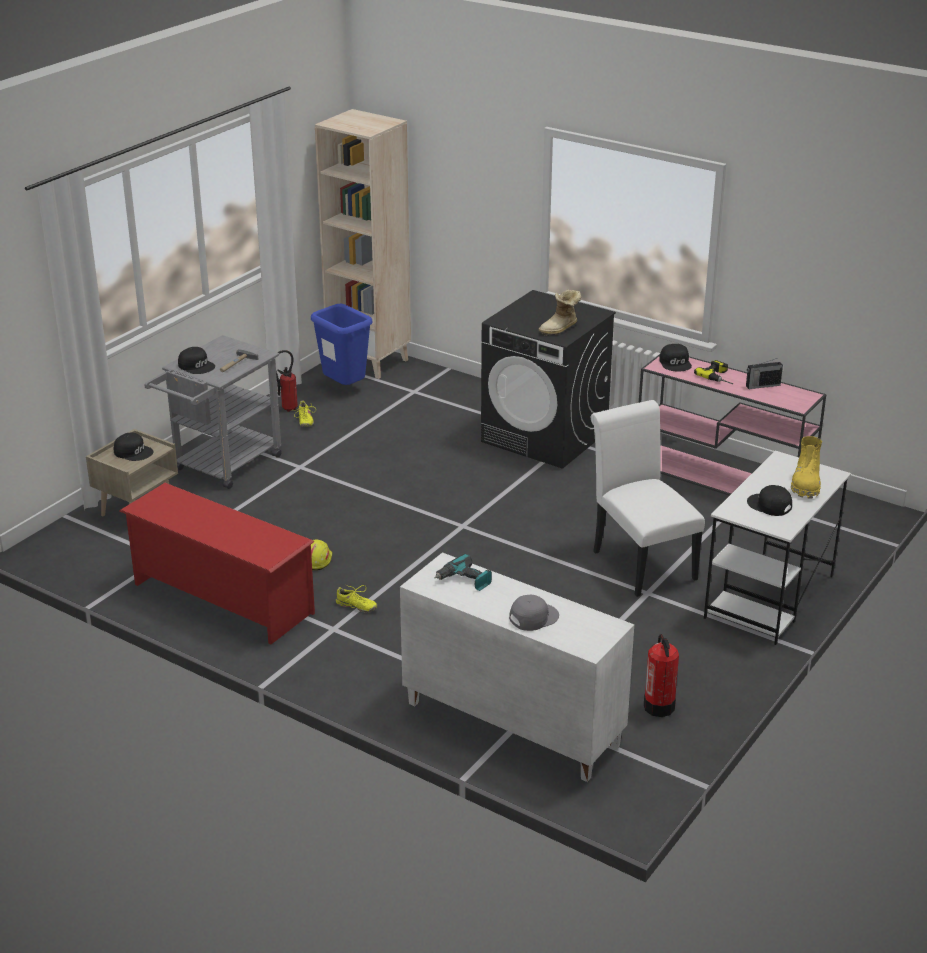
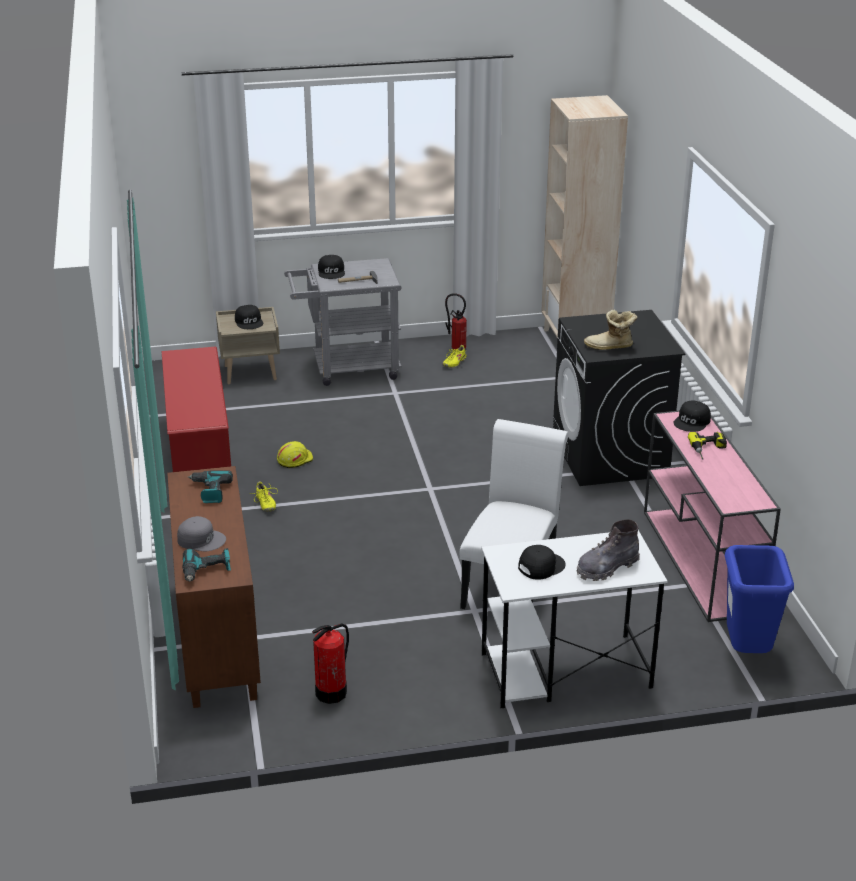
camera: 45 degrees right, 0 degrees up
(345, 389) = (522, 352): blue trash can -> blue trash can (747, 653)
(510, 724) = (217, 638): white cabinet -> brown cabinet
(585, 635) = (206, 571): none -> power drill
(762, 385) = (733, 474): radio -> none
(769, 505) = (541, 566): black cap -> black cap turned 60 degrees clockwise
(806, 484) = (606, 567): yellow boot -> grey boot

